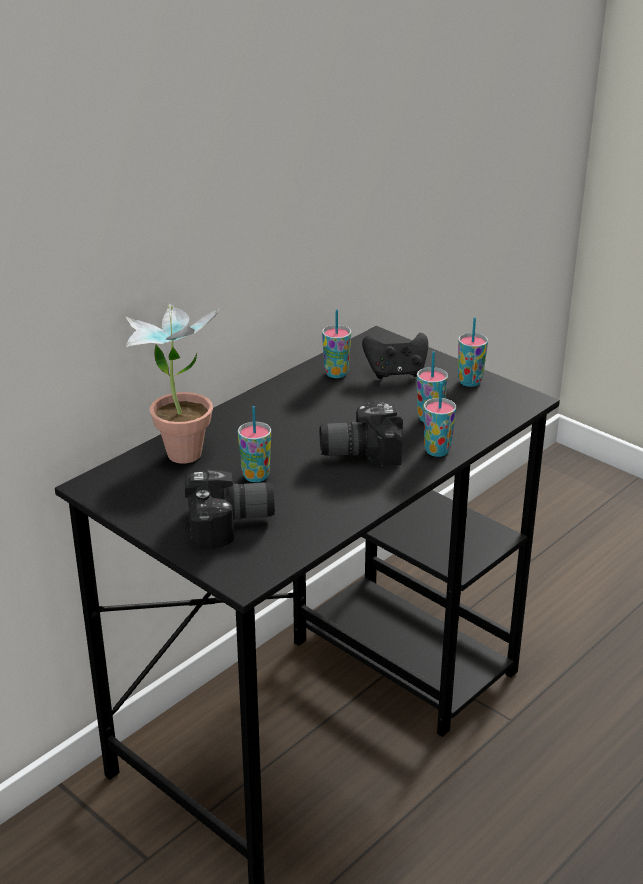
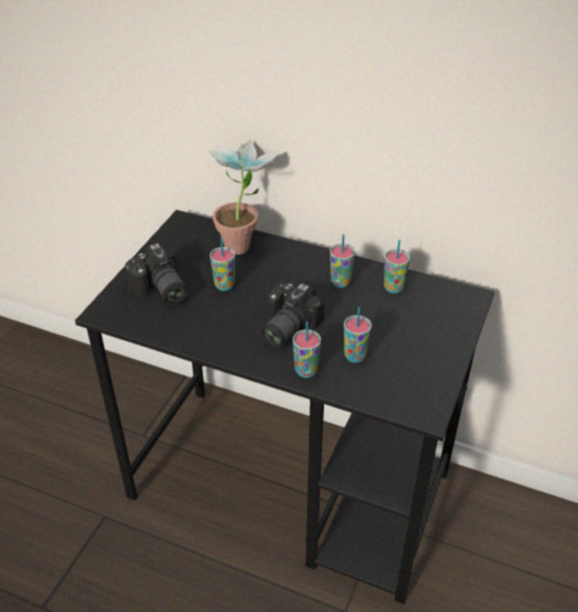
camera: 70 degrees right, 10 degrees up
(359, 450) = (284, 327): camera -> camera turned 120 degrees counterclockwise
(396, 373) = (417, 320): black game controller -> none
(470, 382) = (433, 368): cup -> cup (340, 282)

